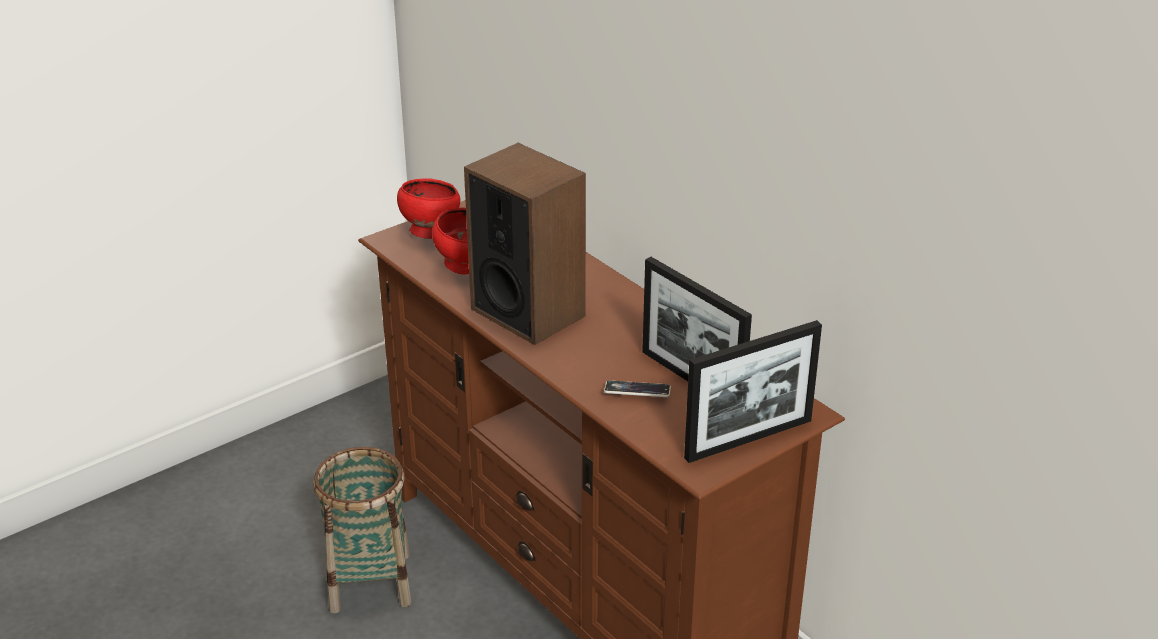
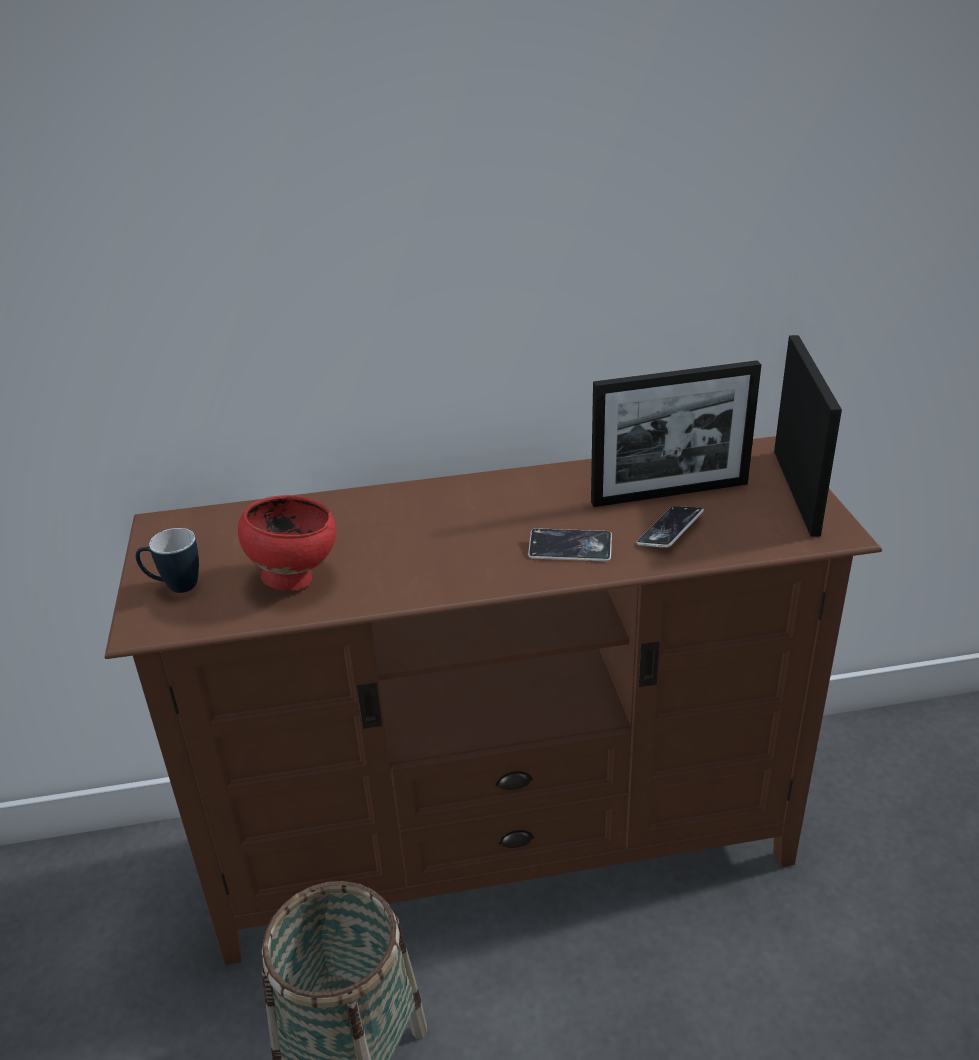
camera: 60 degrees left, 0 degrees up
(429, 233) = (174, 586): red bowl -> mug
(528, 312) = (443, 559): speaker -> none
(578, 357) = (570, 550): none -> phone

